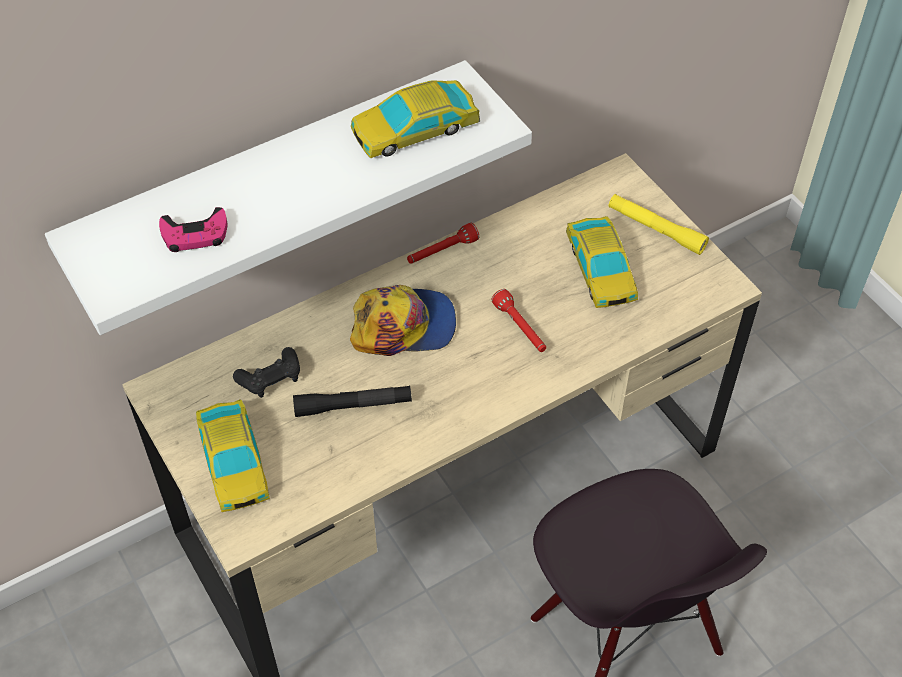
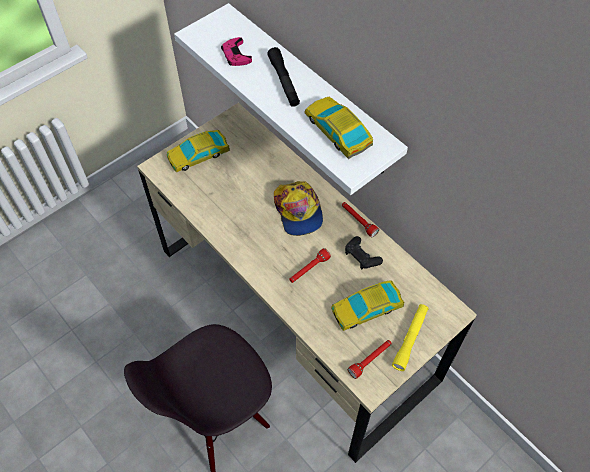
camera: 80 degrees right, 5 degrees up
(271, 378) = (251, 159): black game controller -> black game controller (361, 257)
(353, 406) = (239, 198): black flashlight -> black flashlight (284, 81)
(684, 279) = (370, 360): none -> red flashlight

